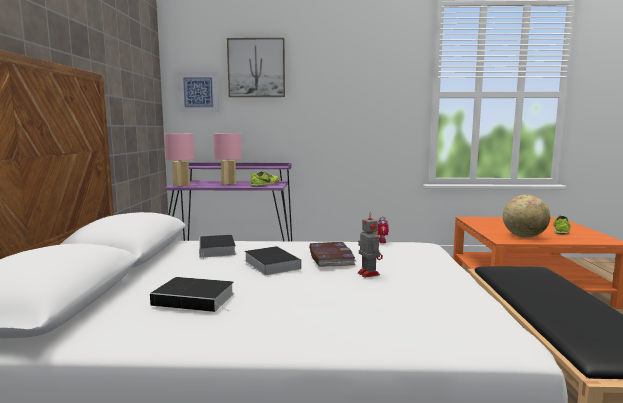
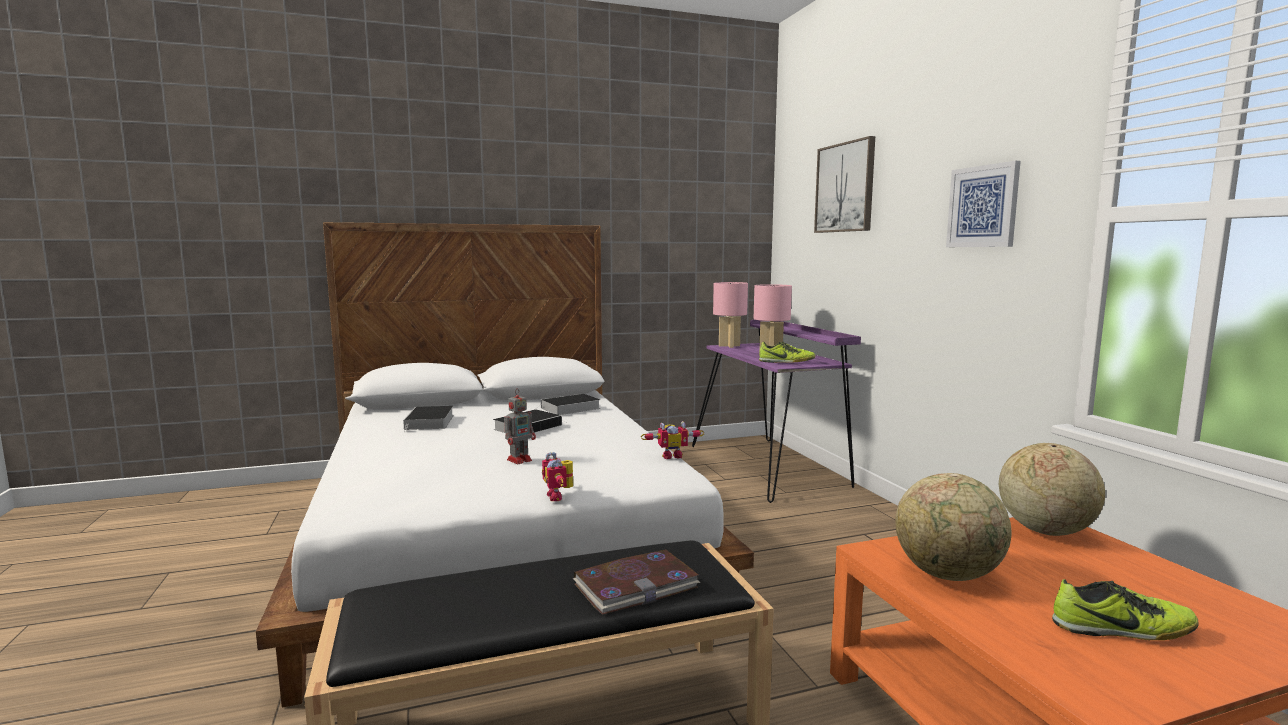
camera: 70 degrees right, 0 degrees up
(198, 92) = (796, 227): picture -> picture (983, 206)
(330, 257) = (570, 442): book -> book (636, 585)
(458, 270) = (559, 496): none -> toy robot
(477, 220) = (1044, 530): none -> globe

